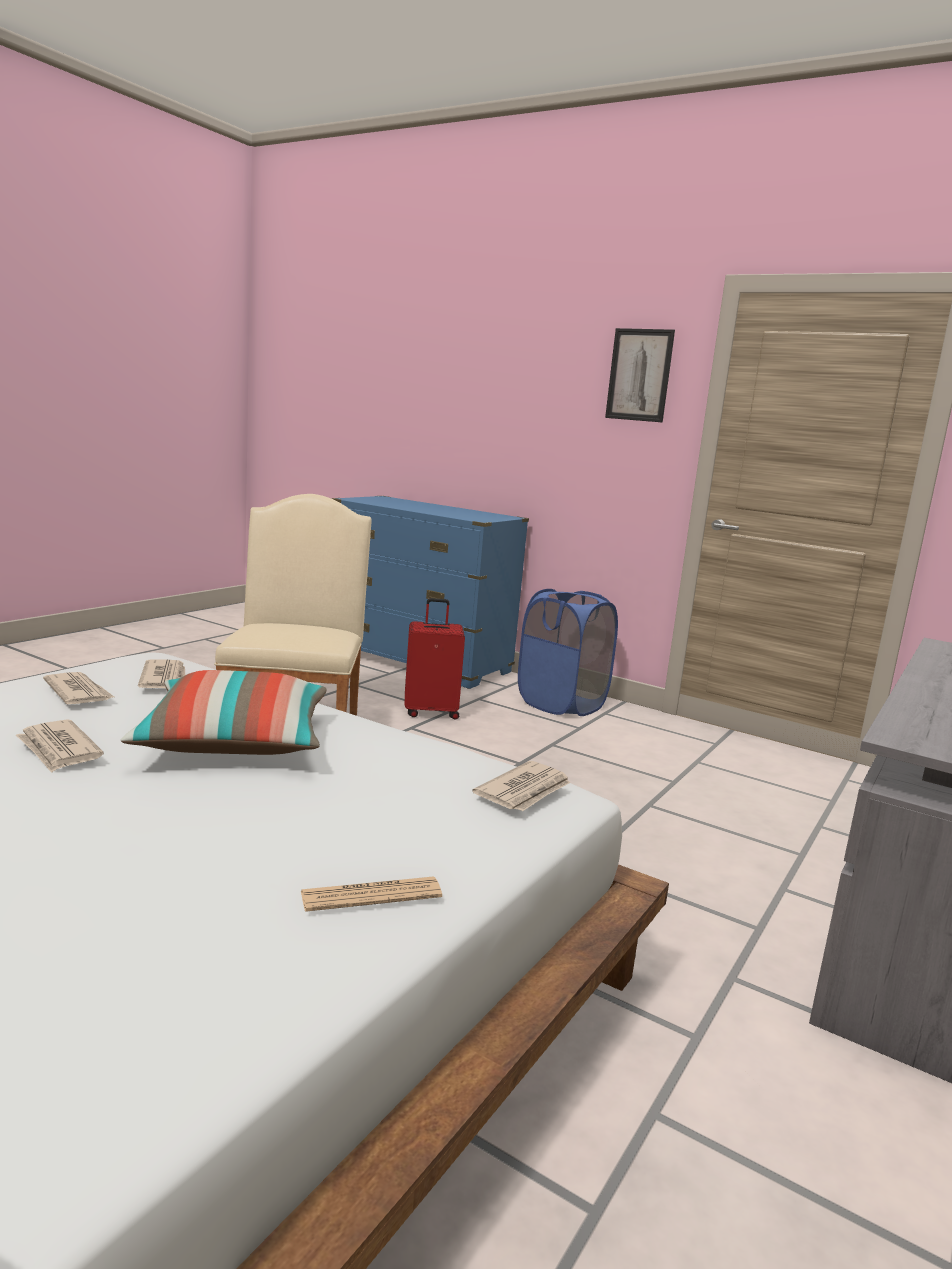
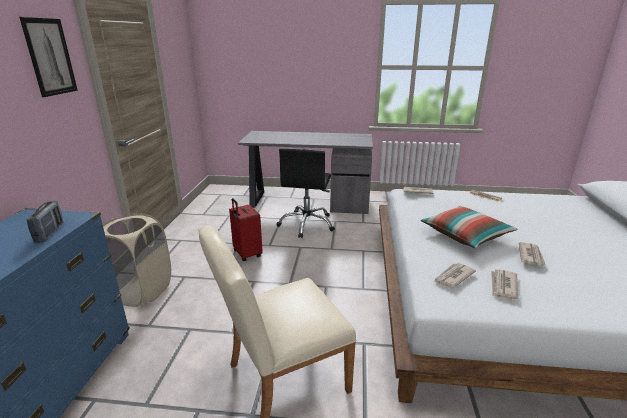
camera: 115 degrees left, 10 degrees up
(431, 712) = (193, 335): red suitcase -> red suitcase (246, 254)
(451, 515) = (50, 233): none -> radio
(561, 704) = (141, 291): blue laundry basket -> beige laundry basket
(748, 876) = (307, 224): none -> black office chair

